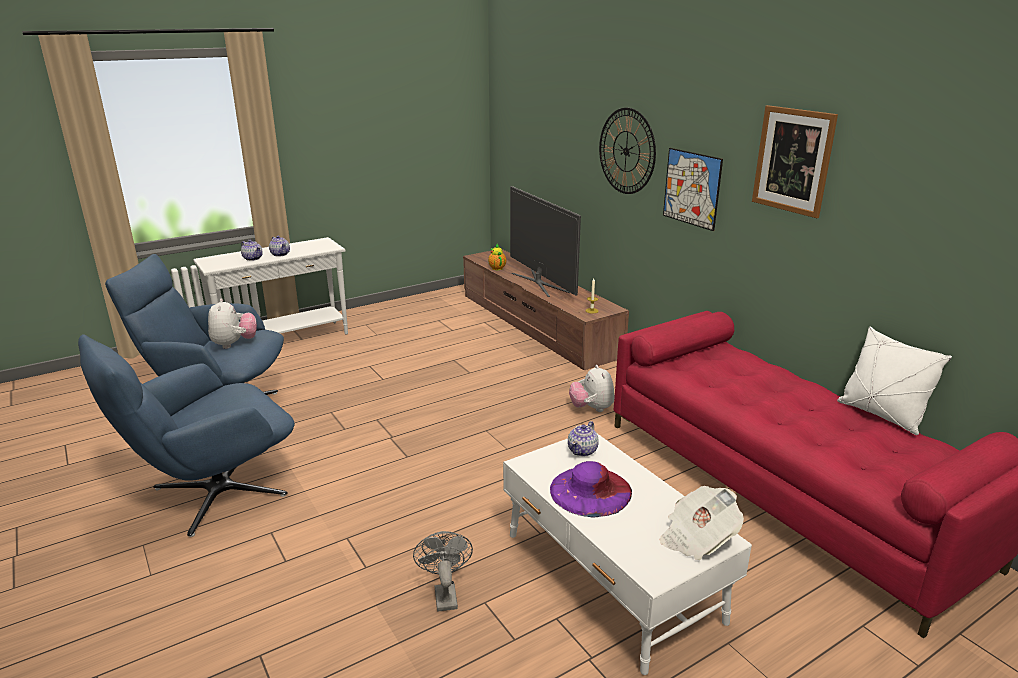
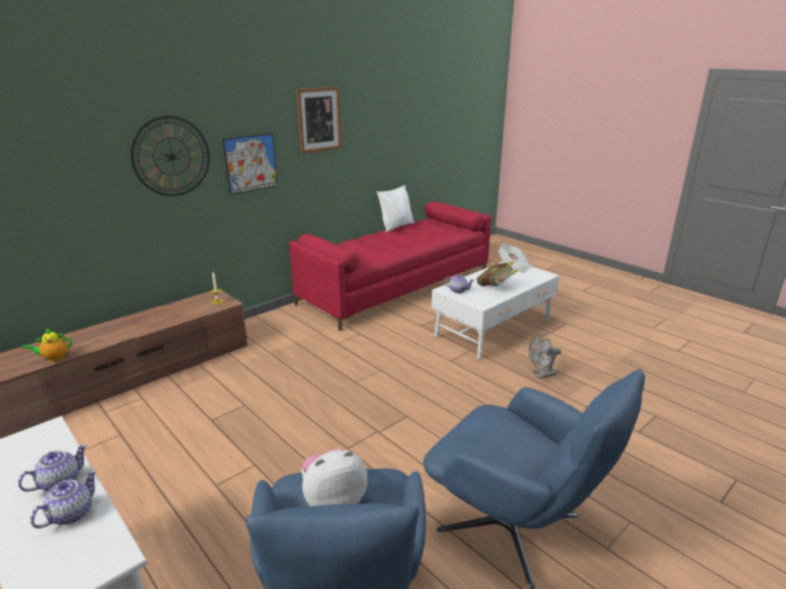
camera: 100 degrees left, 0 degrees up
(540, 283) = (127, 328): television -> none
(590, 490) = (495, 287): purple hat -> book
(591, 408) = (315, 340): plush toy -> none

